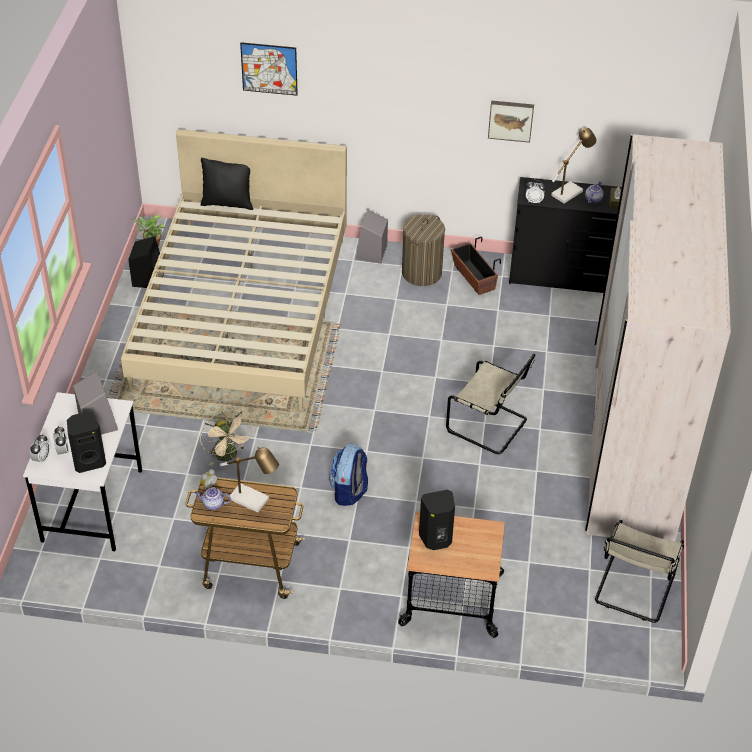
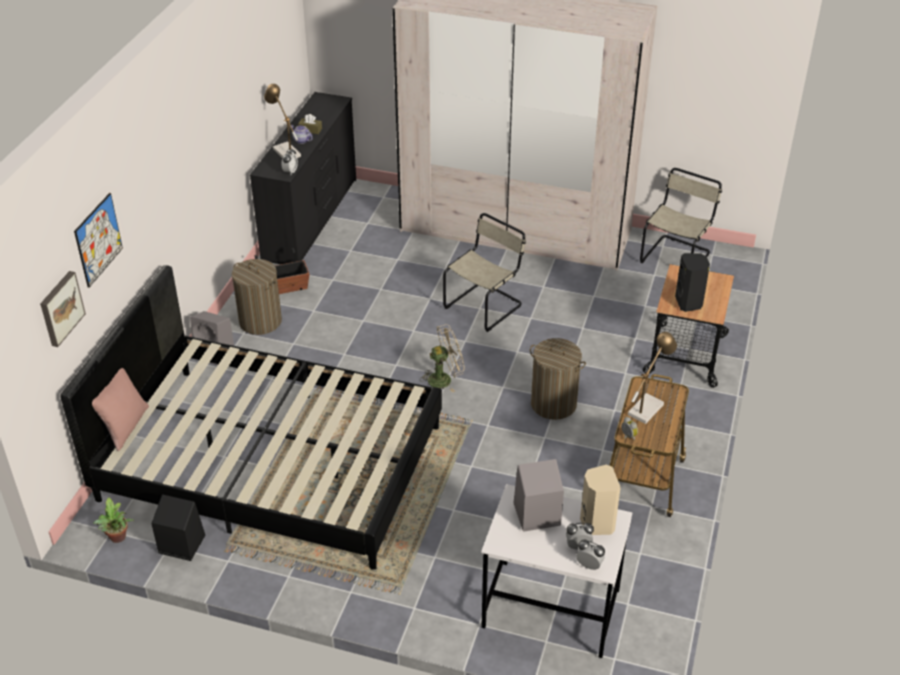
camera: 80 degrees left, 5 degrees down
(89, 461) = (596, 523): black speaker -> beige speaker
(213, 504) = (652, 435): teapot -> none
(228, 203) = (125, 427): black pillow -> pink pillow
(228, 456) = (493, 488): beige fan -> beige fan (444, 378)
(242, 311) = (271, 462): beige bed -> black bed
(349, 491) = (553, 404): backpack -> laundry basket
(510, 120) = (230, 125): picture -> picture (60, 308)
(633, 590) = (676, 256): beige chair -> beige chair turned 90 degrees counterclockwise

